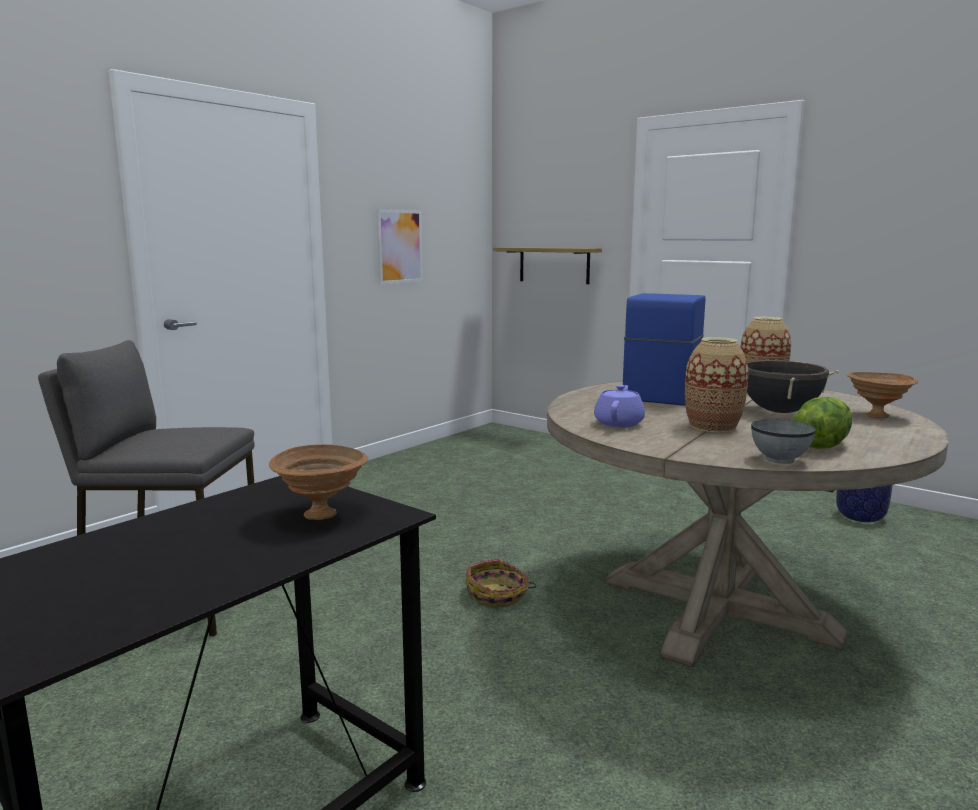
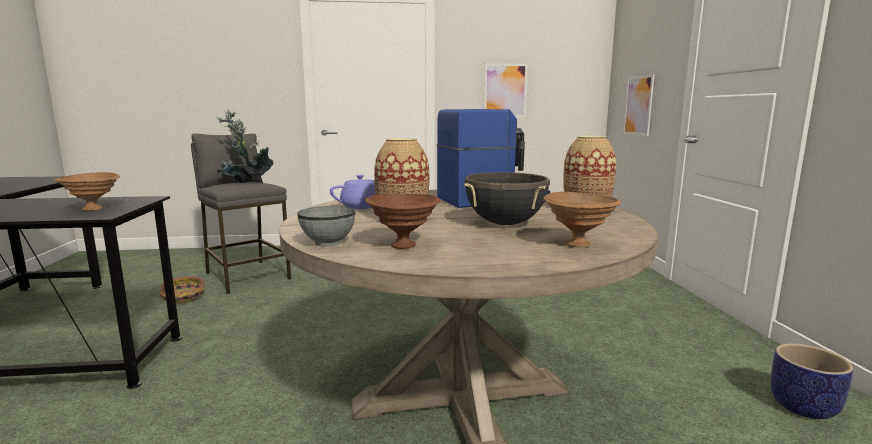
camera: 45 degrees right, 0 degrees up
(176, 434) = (246, 183): none -> potted plant
(497, 595) = (358, 328): basket -> basket (183, 298)
(554, 265) = (638, 105): shelf -> picture
(820, 445) = (402, 245): lettuce -> brown bowl

